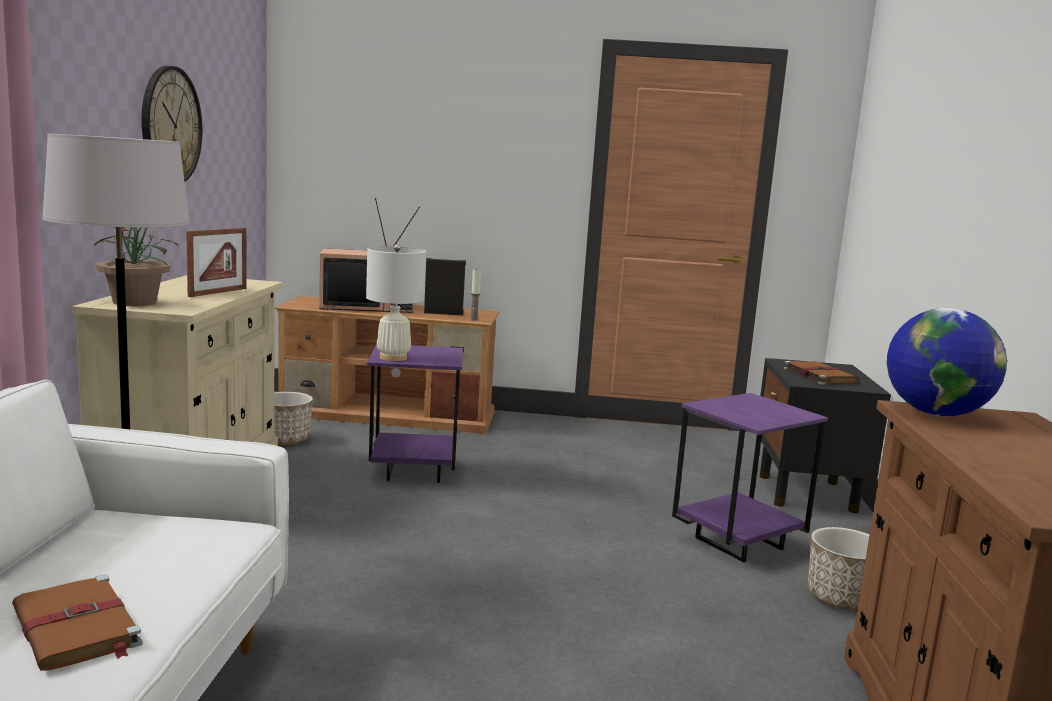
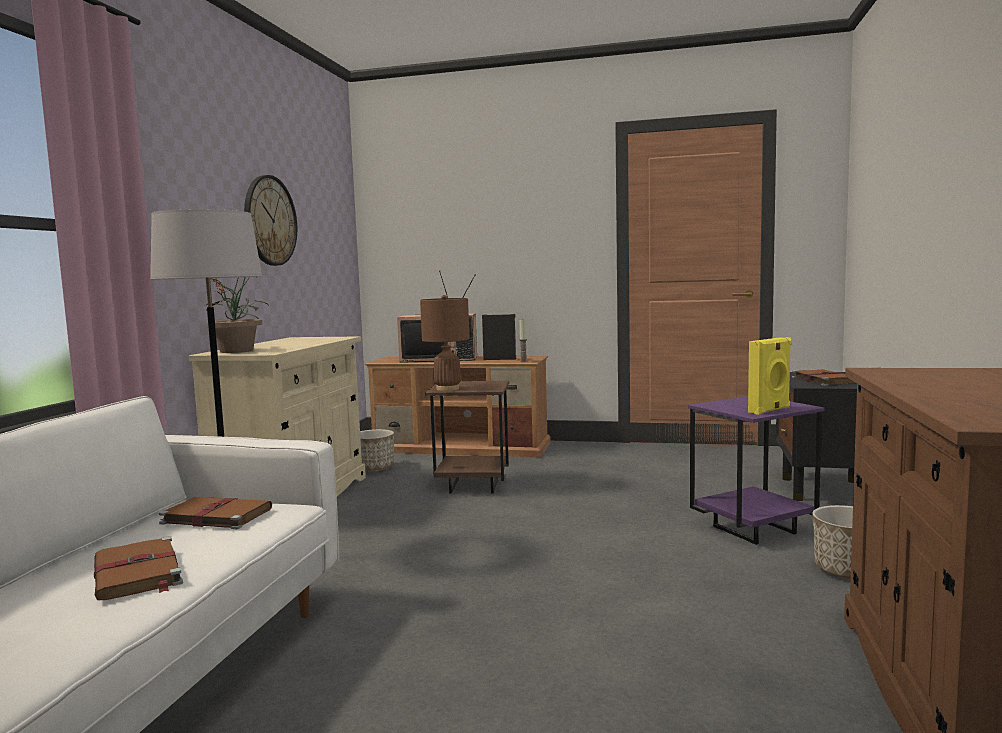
camera: 10 degrees right, 5 degrees down
(145, 538) = (215, 516): none -> brown book
(218, 292) = (305, 343): picture frame -> none
(393, 358) = (448, 389): white table lamp -> brown table lamp
(413, 471) = (473, 486): purple side table -> brown side table
(773, 419) = (770, 410): none -> yellow speaker
(936, 413) = (899, 372): globe -> none

